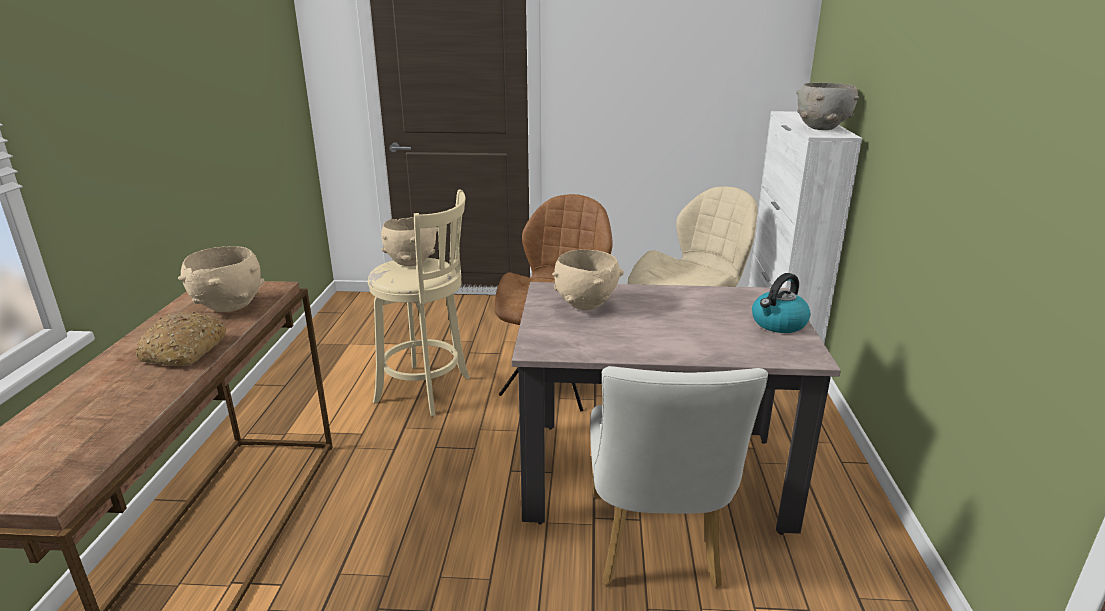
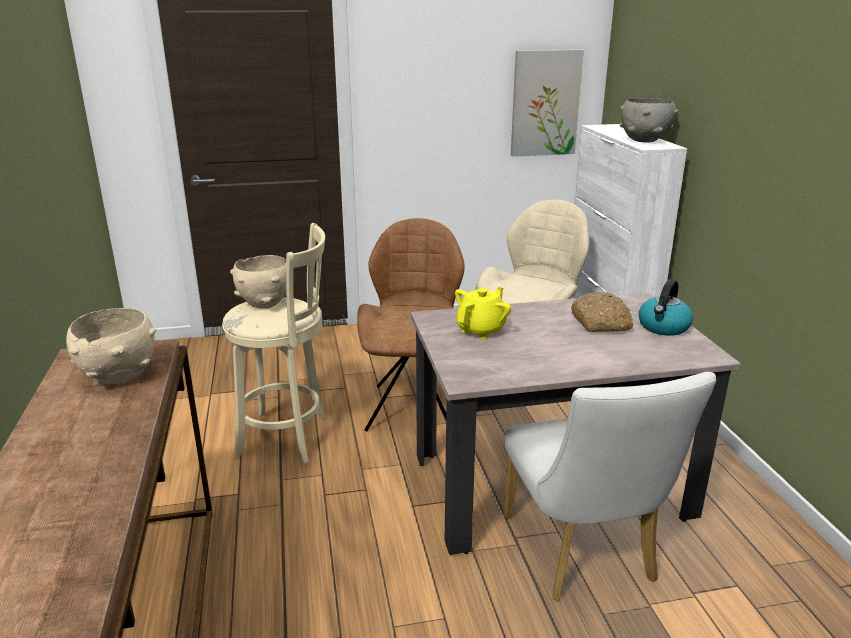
camera: 15 degrees left, 0 degrees up
(184, 351) = (105, 433): bread -> bread (601, 322)
(585, 305) = (481, 330): beige bowl -> yellow teapot
(741, 88) = (545, 103): none -> picture

